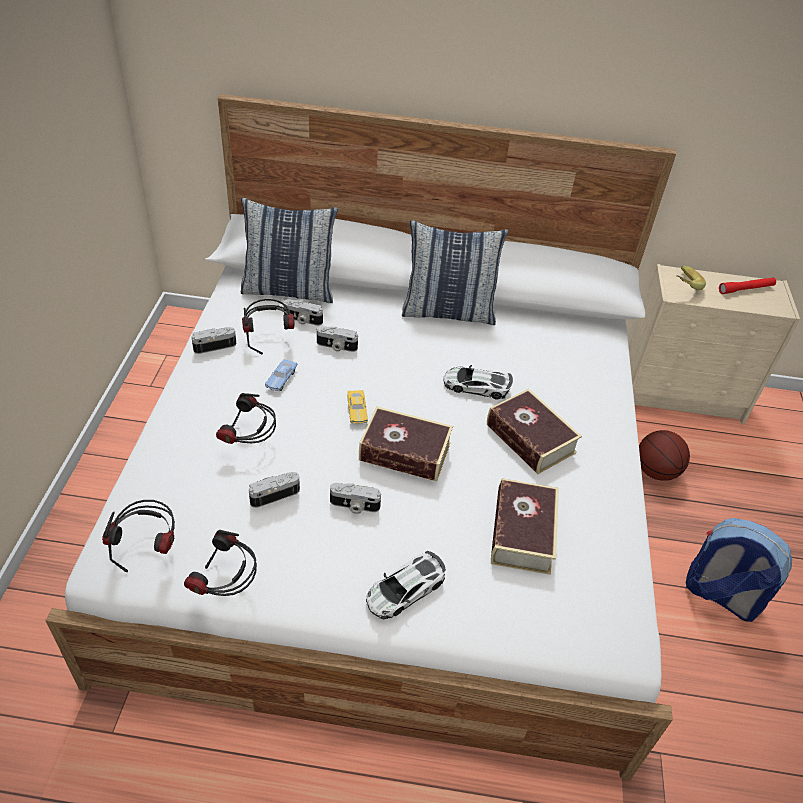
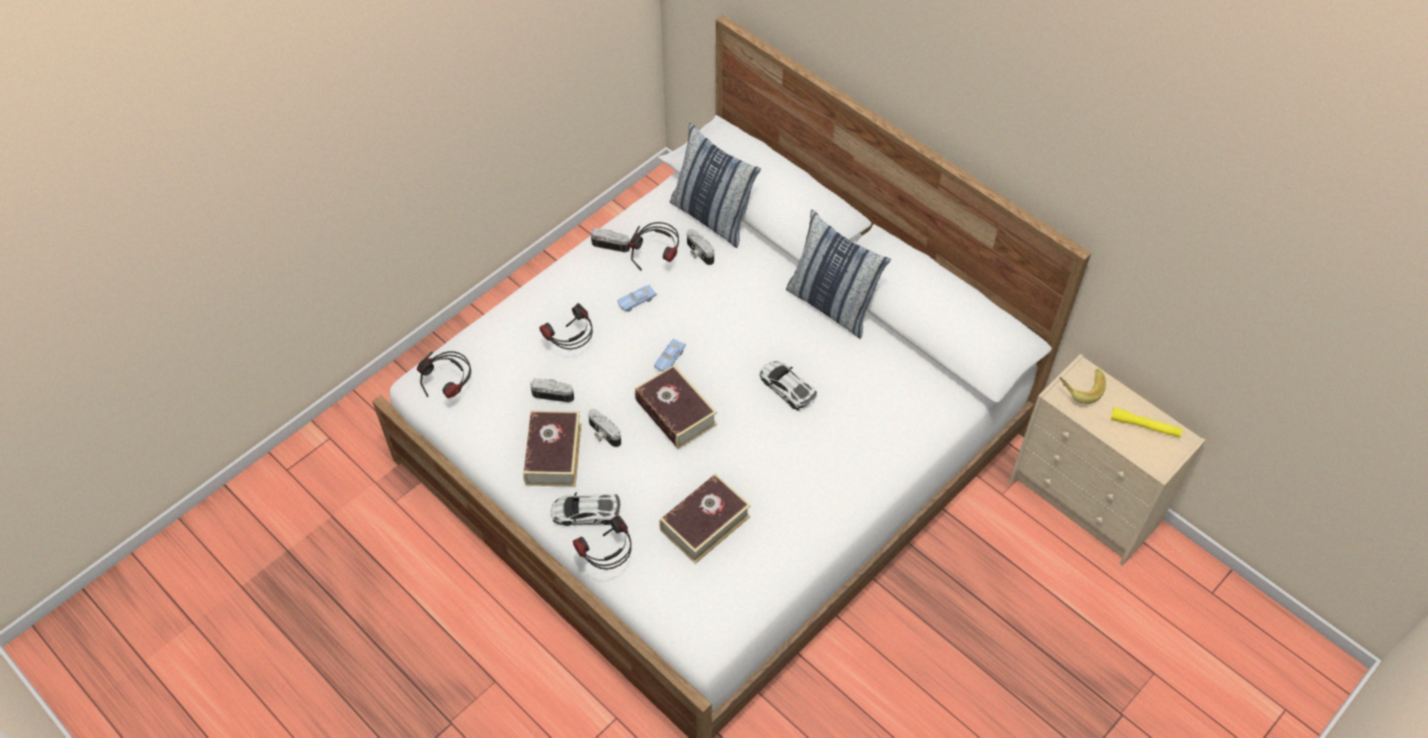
camera: 40 degrees right, 10 degrees up
(227, 587) = (477, 442): headphones -> headphones (607, 558)
(336, 347) = (704, 292): camera -> none
(357, 411) = (670, 359): yellow toy car -> blue toy car
(530, 438) = (786, 456): book -> book (553, 454)
(656, 471) = (975, 556): basketball -> none
(720, 595) = (918, 689): backpack -> none
(746, 289) = (1145, 426): red flashlight -> yellow flashlight

